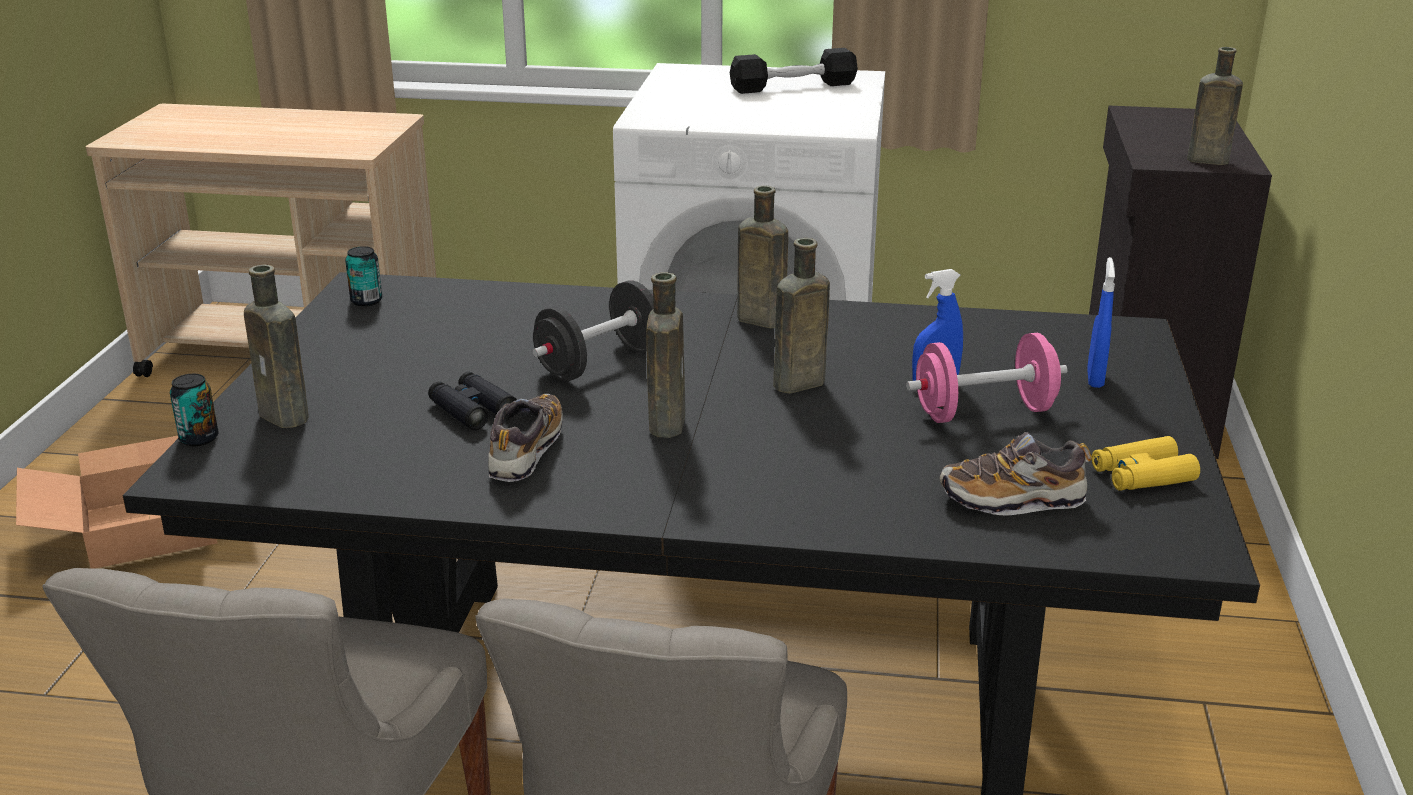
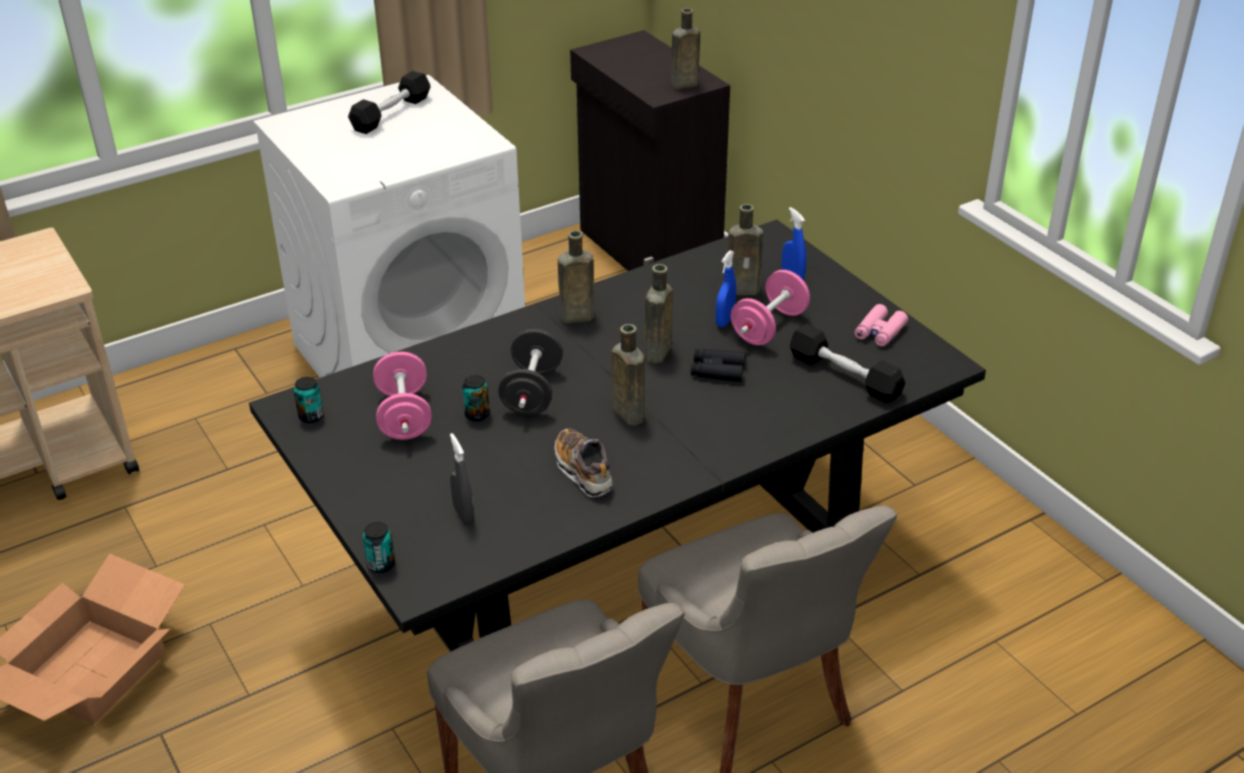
camera: 40 degrees left, 10 degrees up
(286, 417) = (409, 523): brown bottle -> brown bottle (745, 289)
(344, 434) = (463, 515): none -> grey spray bottle
(444, 333) = (404, 416): none -> pink dumbbell
(472, 410) = (510, 460): black binoculars -> black binoculars (717, 370)
(511, 359) = (477, 415): none -> can
(1012, 500) = (844, 375): shoe -> black dumbbell
(1142, 475) = (879, 332): yellow binoculars -> pink binoculars

